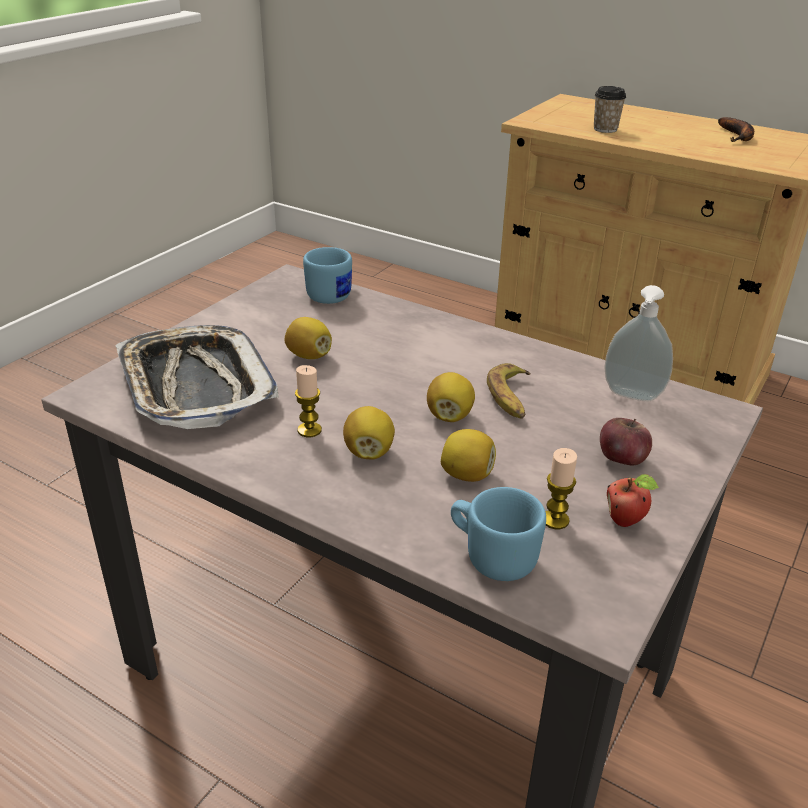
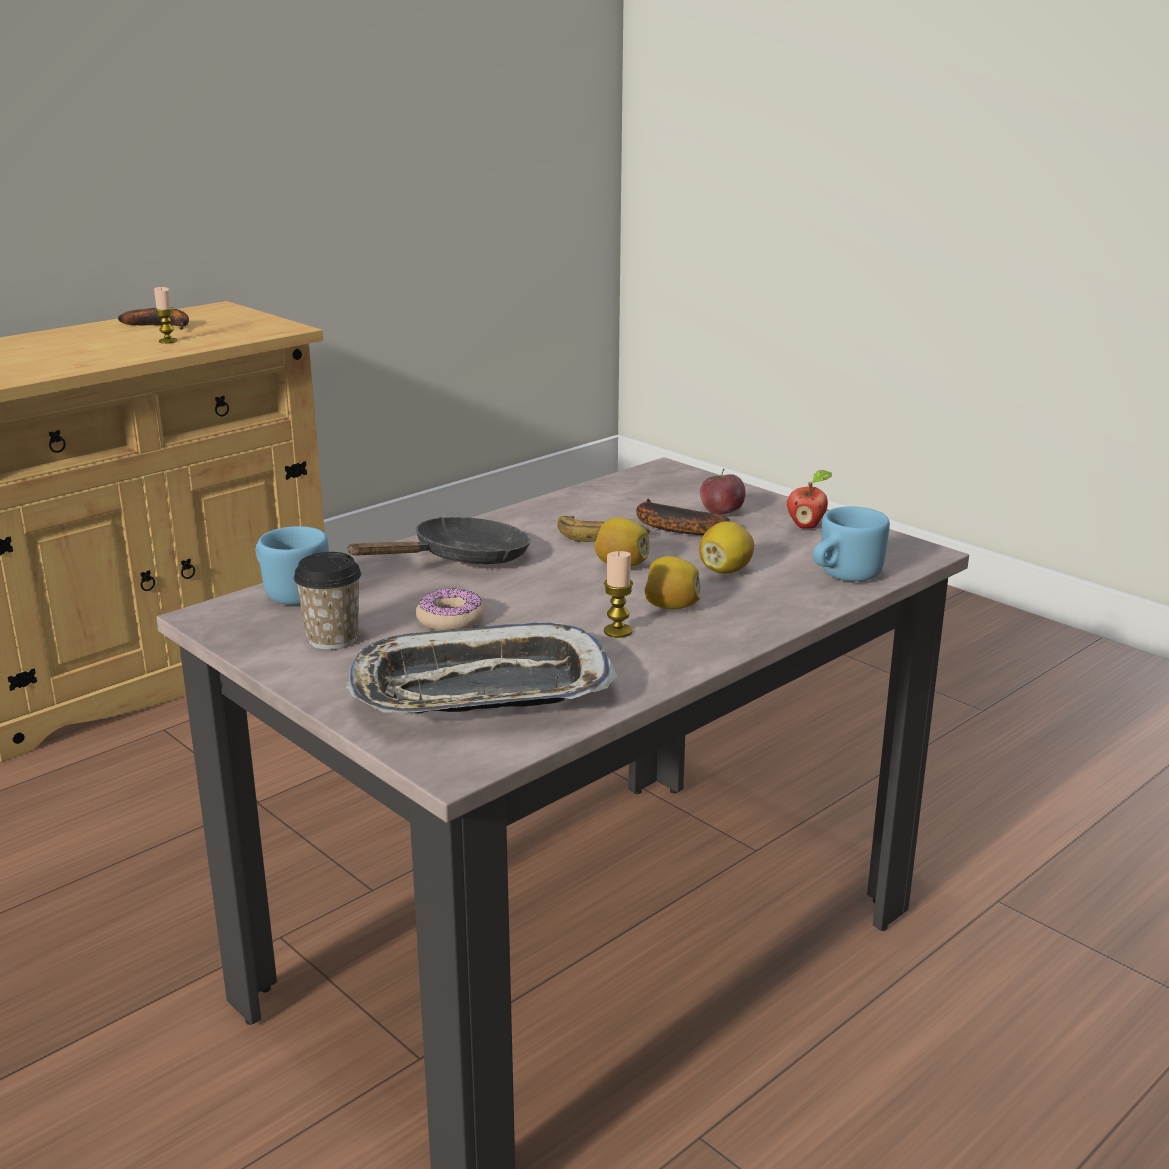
camera: 75 degrees left, 10 degrees down
(309, 356) = (450, 619): lemon -> donut
(422, 342) = (461, 560): none -> black frying pan
(555, 520) = (800, 548): candle -> candle (168, 341)
(559, 432) = (671, 527): none -> banana
(605, 129) = (47, 364): cup -> cup (332, 638)
(631, 396) = (625, 493): soap dispenser -> none

